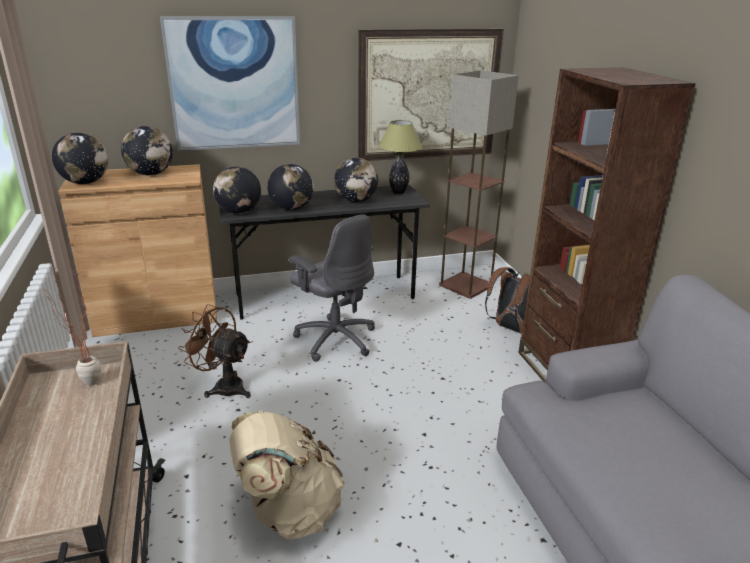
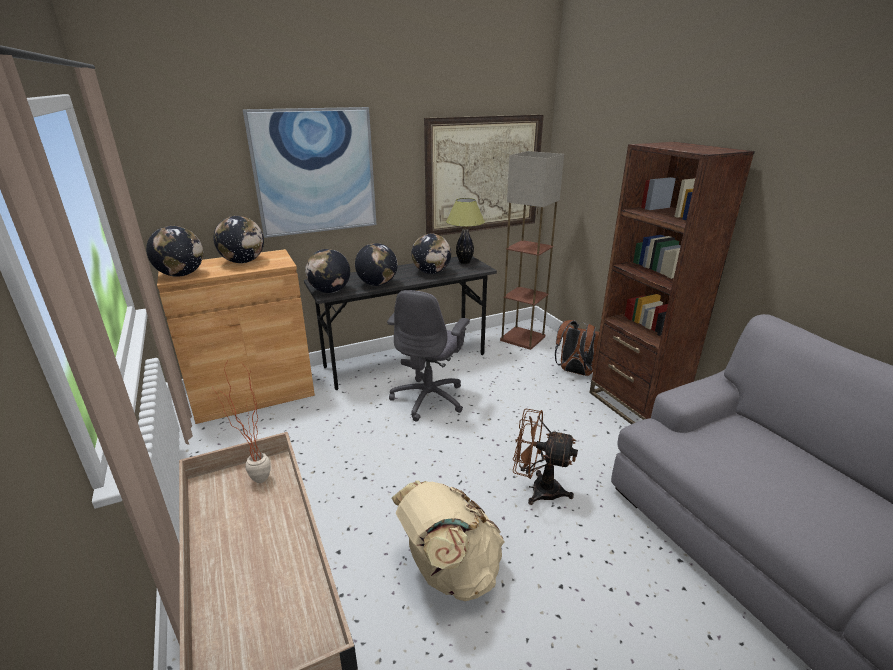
camera: 10 degrees left, 0 degrees up
(223, 386) = (342, 457): brown fan -> brown fan (537, 489)
(335, 339) = (429, 399): grey office chair -> grey office chair turned 75 degrees clockwise

